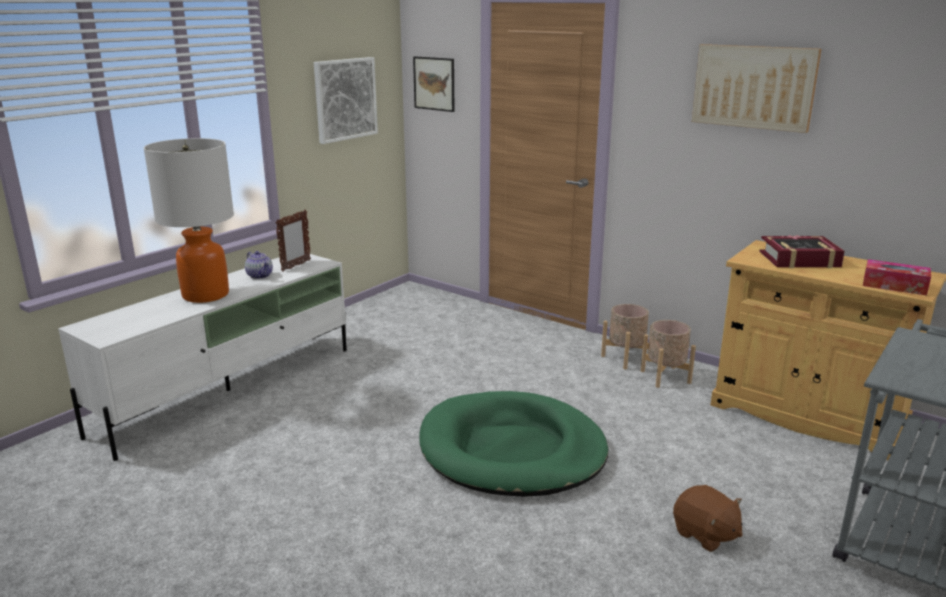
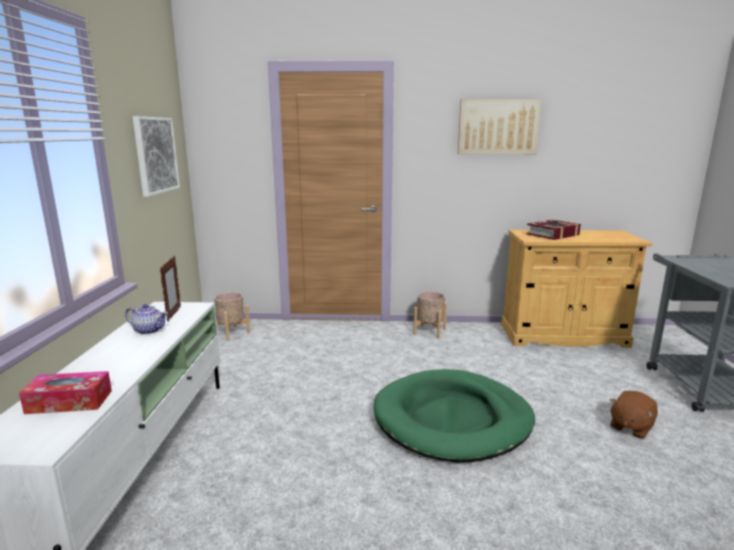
camera: 35 degrees left, 5 degrees down
(205, 295) = (113, 363): table lamp -> none
(434, 83) = (223, 143): picture -> none
(665, 376) = (467, 336): beige planter -> beige planter (231, 332)
(705, 534) = (630, 427): brown plush toy -> brown plush toy turned 120 degrees clockwise
(894, 286) = (621, 238): tissue box -> tissue box (69, 402)

